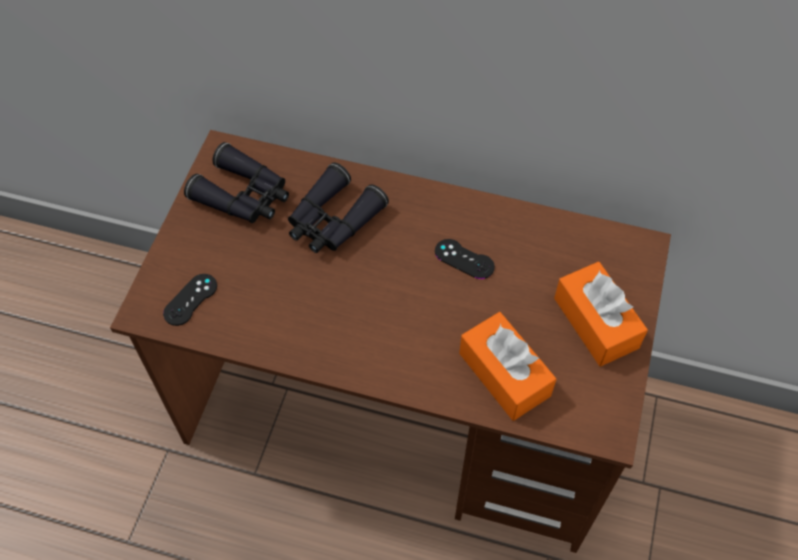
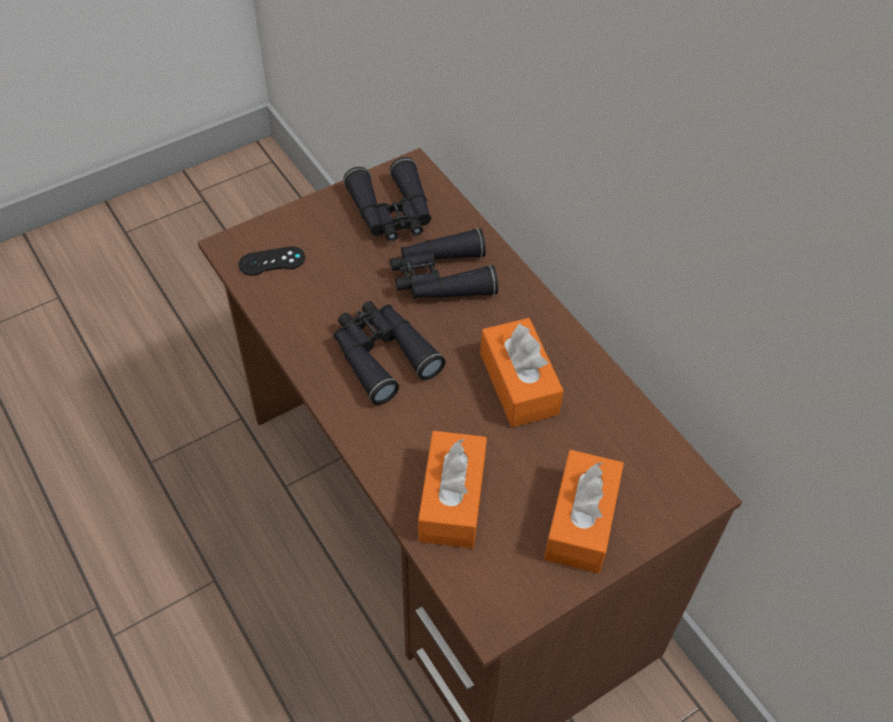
camera: 40 degrees right, 5 degrees down
(351, 310) = (382, 355): none -> black binoculars
(464, 259) = (519, 383): black game controller -> orange tissue box

